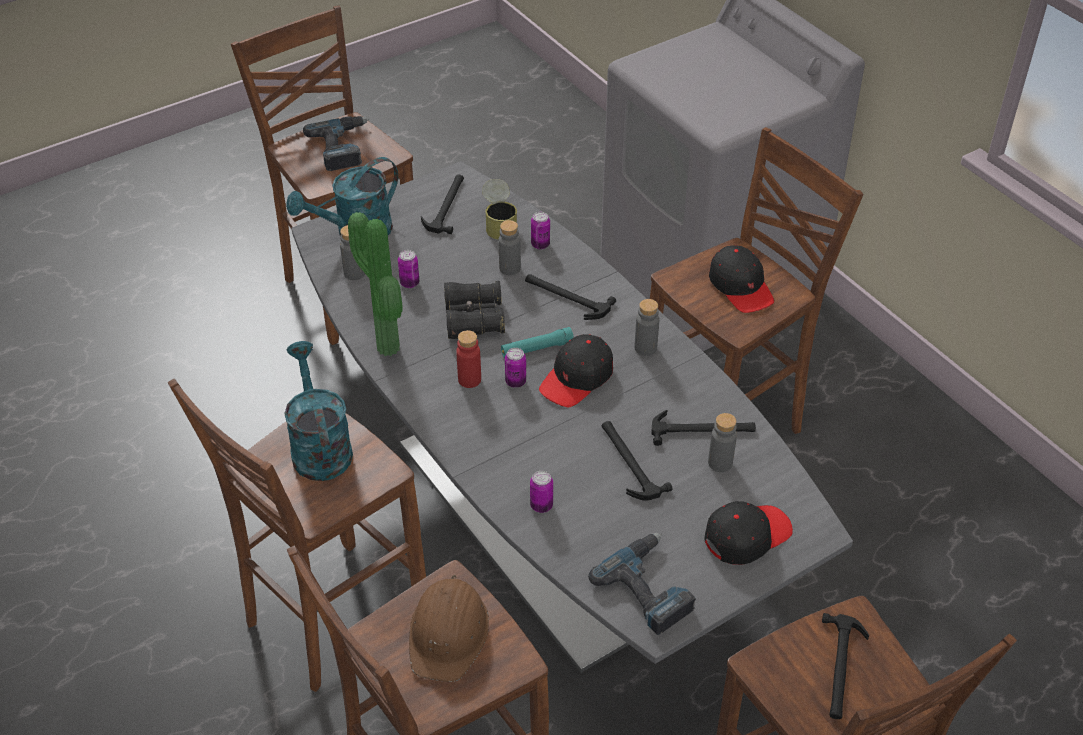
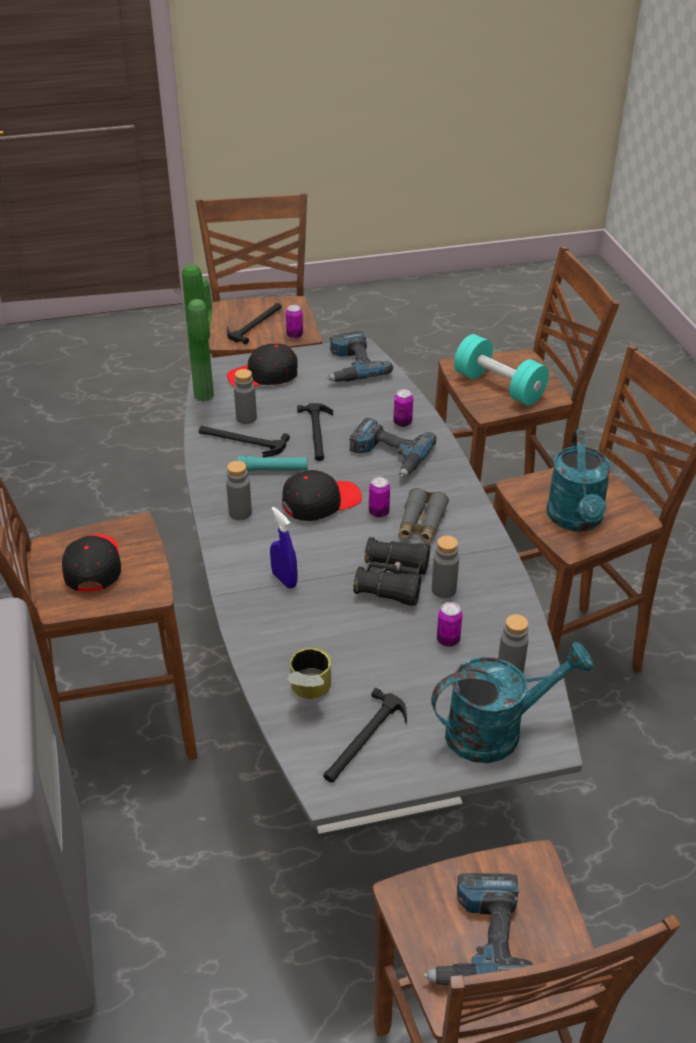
camera: 160 degrees left, 5 degrees down
(384, 350) = (497, 572): potted plant -> potted plant (208, 395)
(448, 633) = (499, 387): brown hard hat -> turquoise dumbbell
(469, 379) = (421, 524): red bottle -> grey binoculars
(510, 268) = (326, 629): grey bottle -> grey bottle (444, 589)
(536, 454) = (389, 455): none -> power drill
(537, 349) = (343, 536): turquoise flashlight -> turquoise flashlight (273, 470)
(540, 244) = (276, 650): can -> can (294, 335)
(566, 297) = (284, 580): hammer -> blue spray bottle

